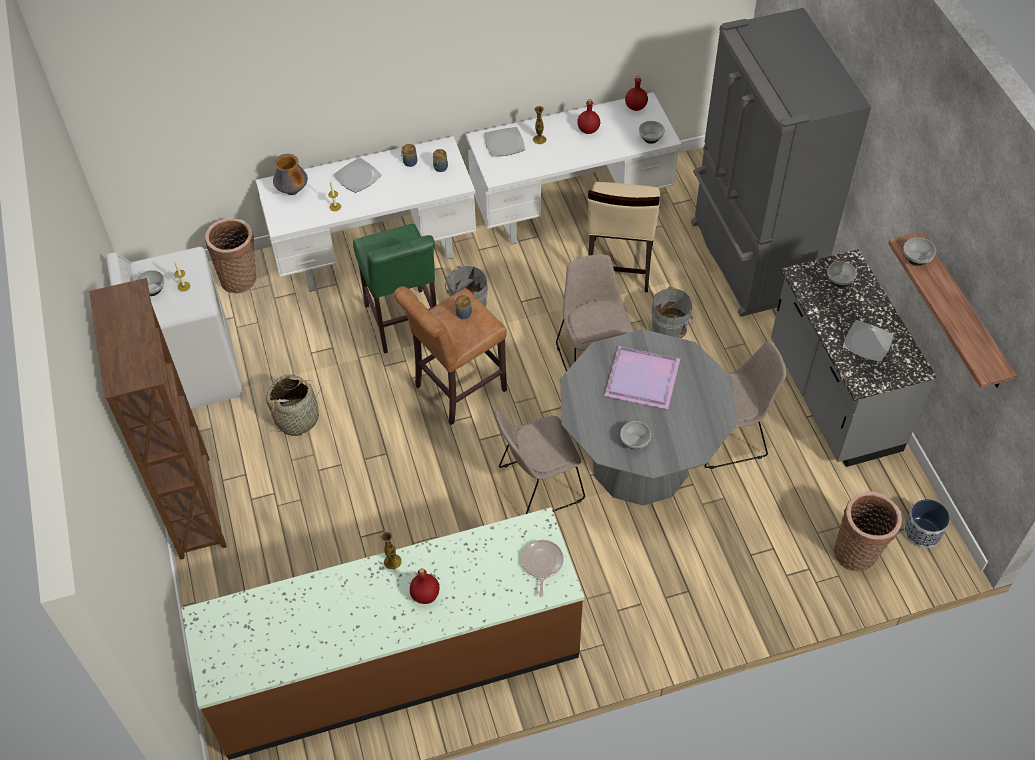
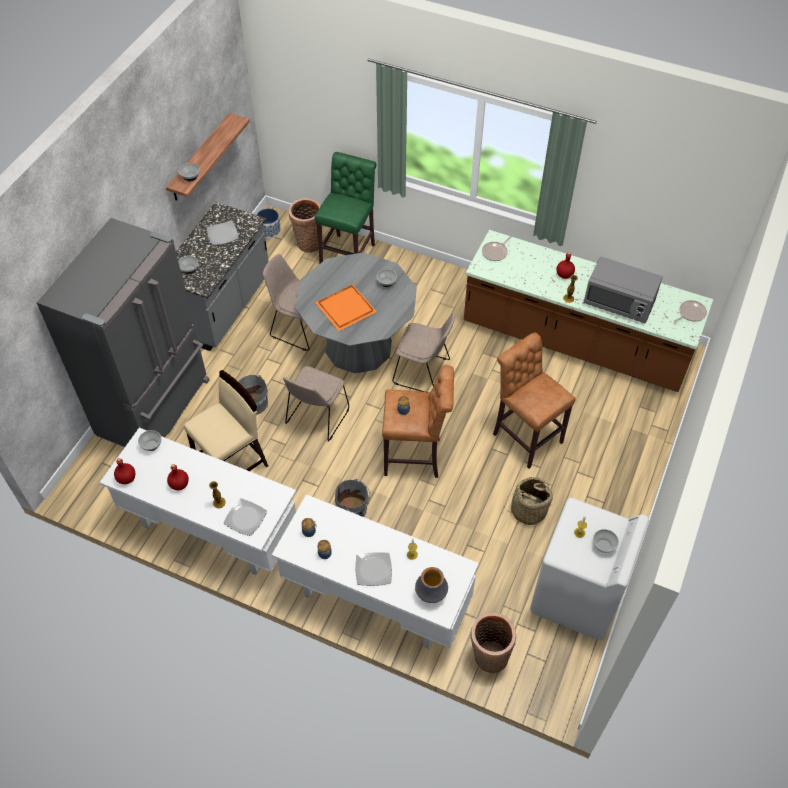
camera: 140 degrees left, 0 degrees up
(196, 506) = (631, 497): brown bookcase -> none
(216, 656) = (690, 313): none -> frying pan
(322, 602) = (619, 303): none -> grey microwave
(361, 493) = (525, 436): none -> brown stool
(403, 325) = (407, 526): green stool -> green stool (349, 253)
(643, 378) = (344, 308): purple tray -> orange tray

